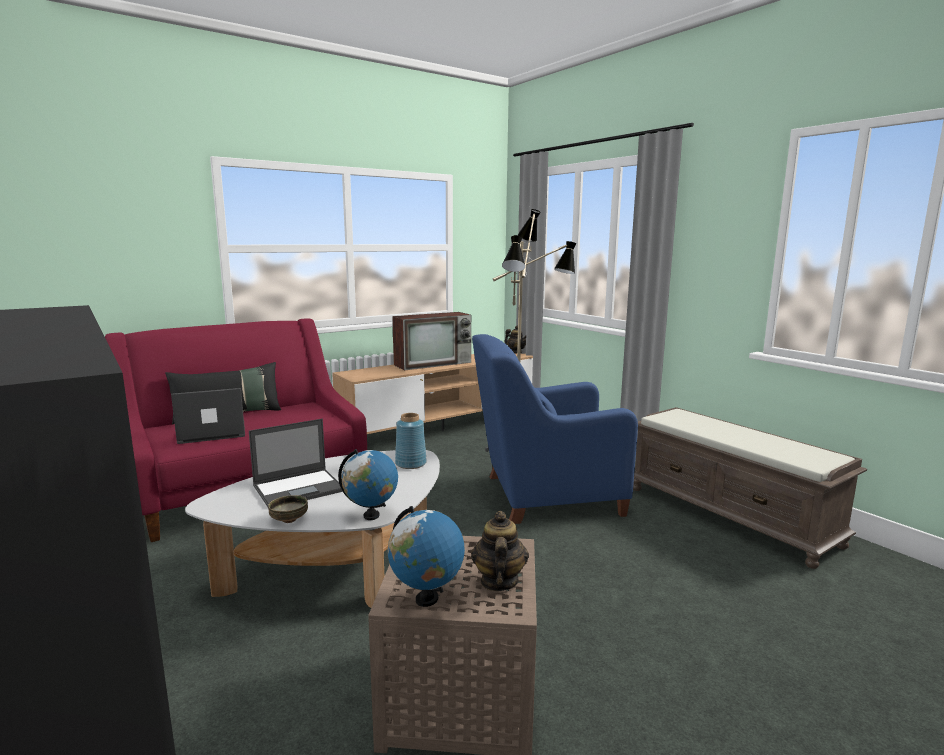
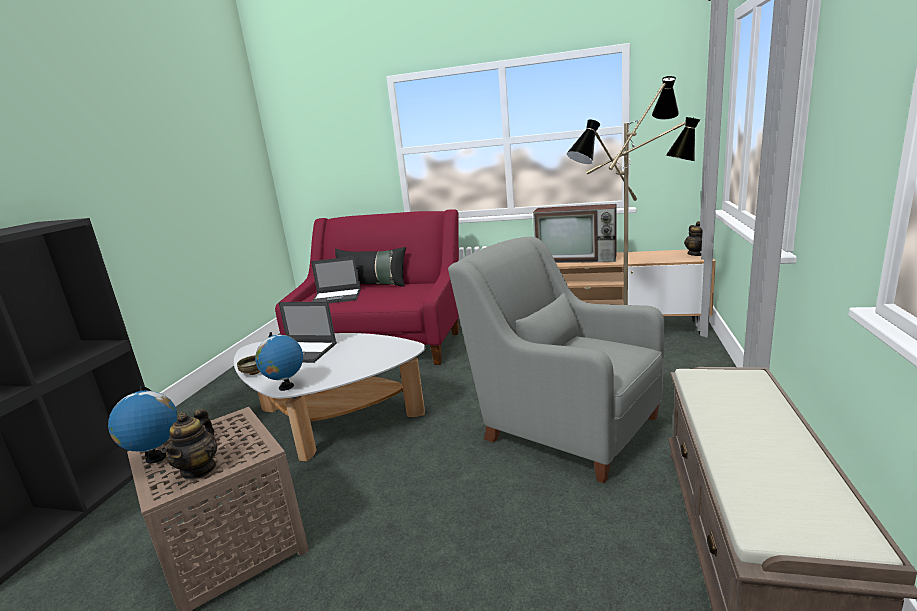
camera: 50 degrees right, 5 degrees up
(211, 433) = (337, 297): laptop -> laptop turned 150 degrees clockwise
(411, 463) = (389, 354): blue vase -> none
(498, 581) = (199, 469): teapot -> teapot turned 135 degrees clockwise
(546, 495) = (564, 425): blue armchair -> grey armchair

